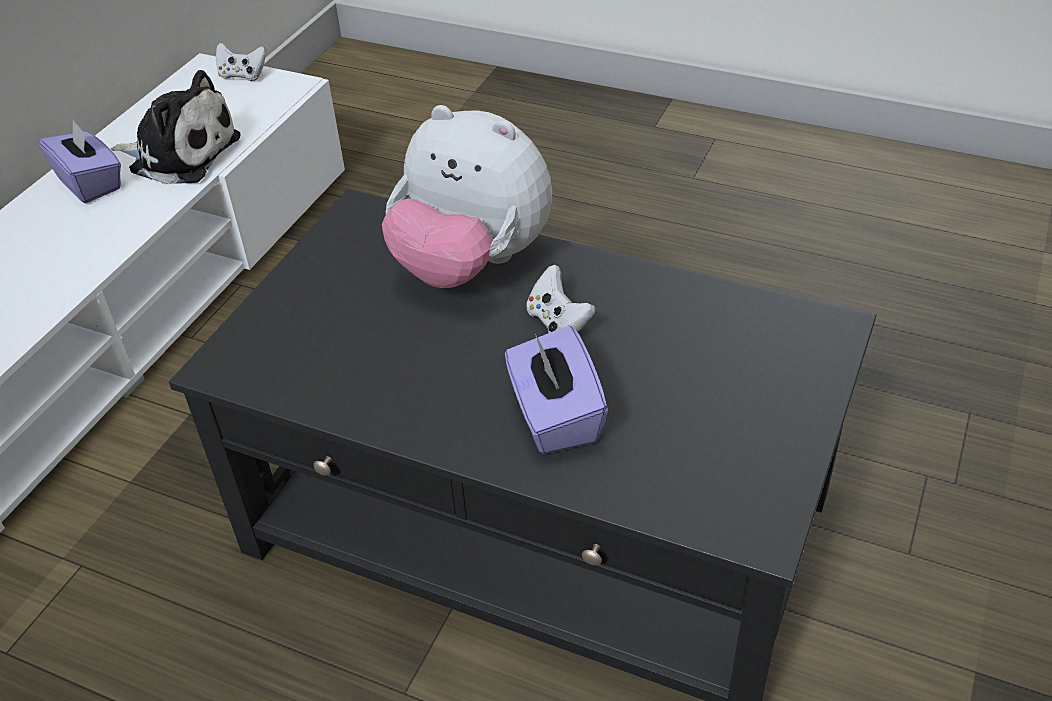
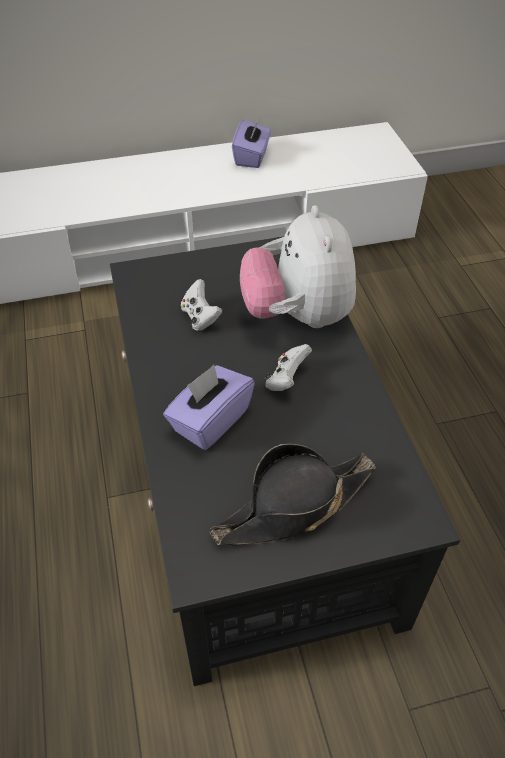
camera: 50 degrees right, 5 degrees up
(180, 154) = (305, 168): plush toy -> none
(243, 75) = (389, 146): white game controller -> white game controller (200, 317)
(739, 409) = (293, 506): none -> black hat

